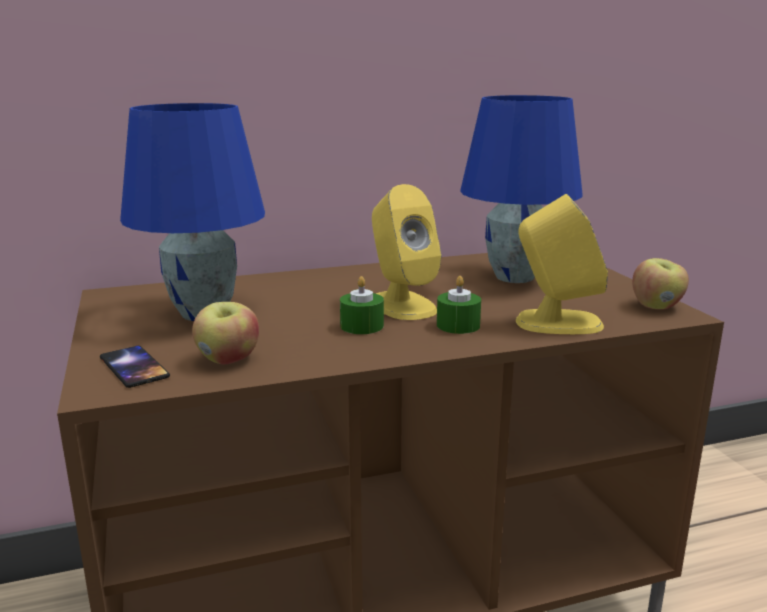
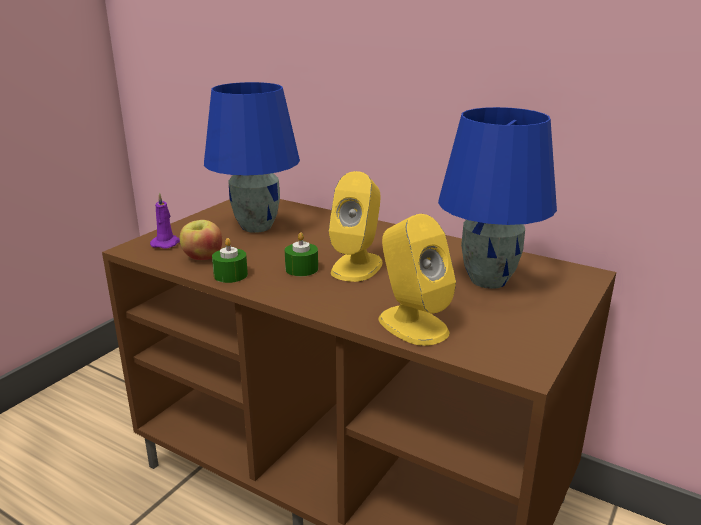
camera: 50 degrees right, 5 degrees up
(134, 367) = (166, 243): phone -> purple candle
(458, 325) = (349, 294): green candle -> green candle (230, 275)
(657, 306) = (527, 354): apple -> none

